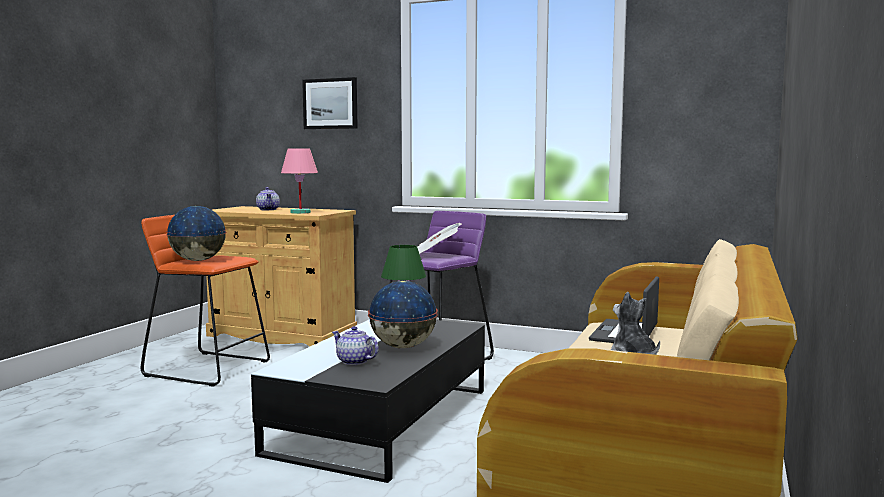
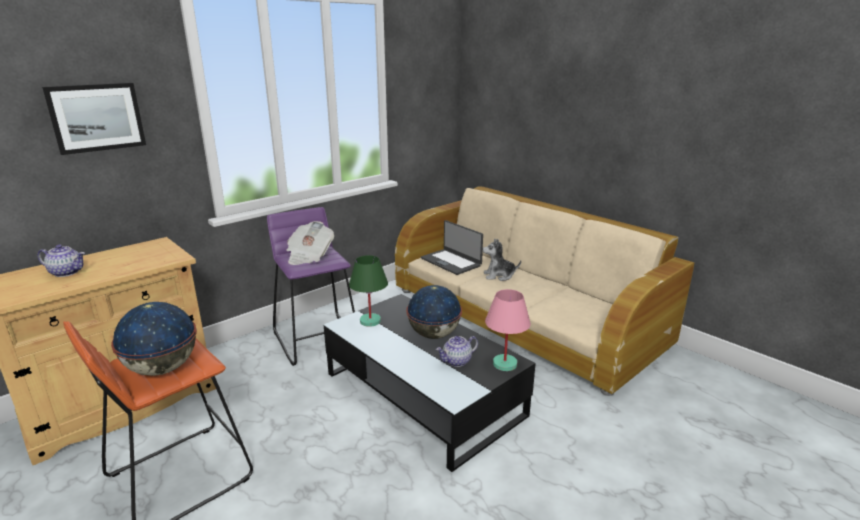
camera: 65 degrees left, 15 degrees up
(300, 212) = (144, 261): pink table lamp -> pink table lamp (505, 364)

